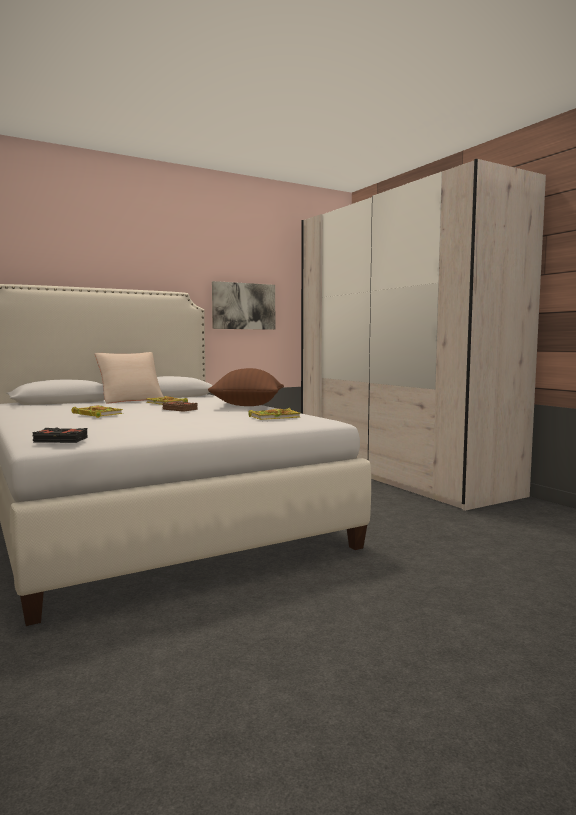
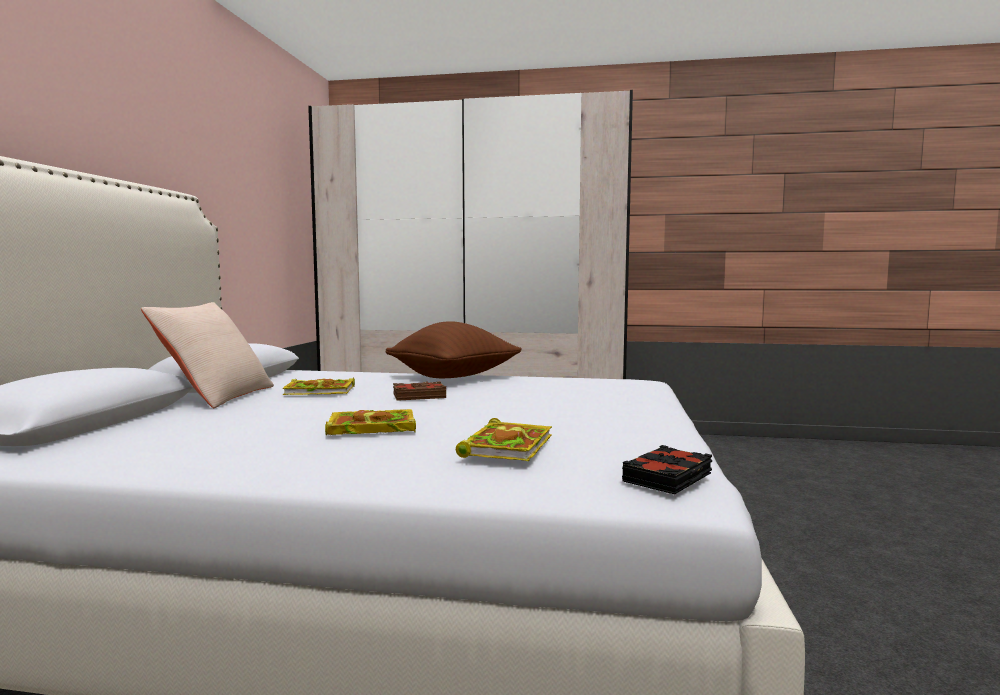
camera: 50 degrees left, 0 degrees up
(243, 306) = (244, 224): picture -> none
(275, 417) = (584, 385): book -> book (507, 446)

